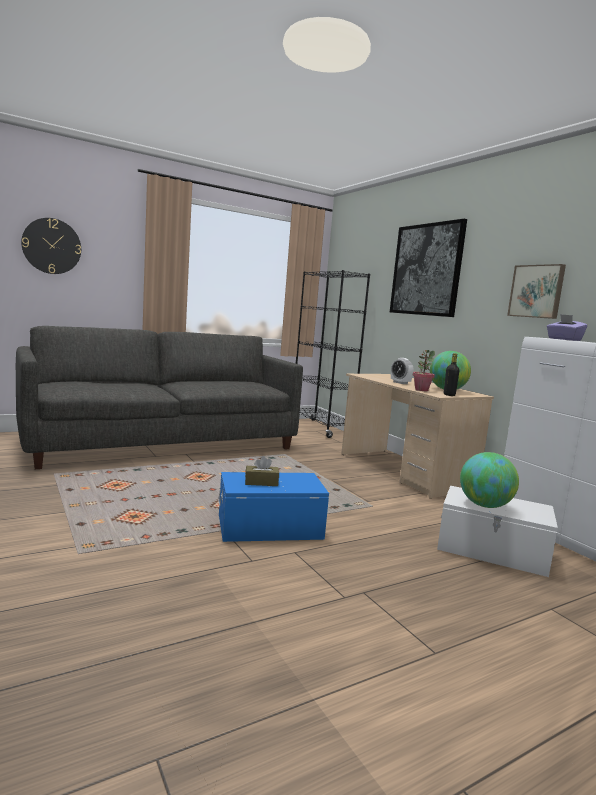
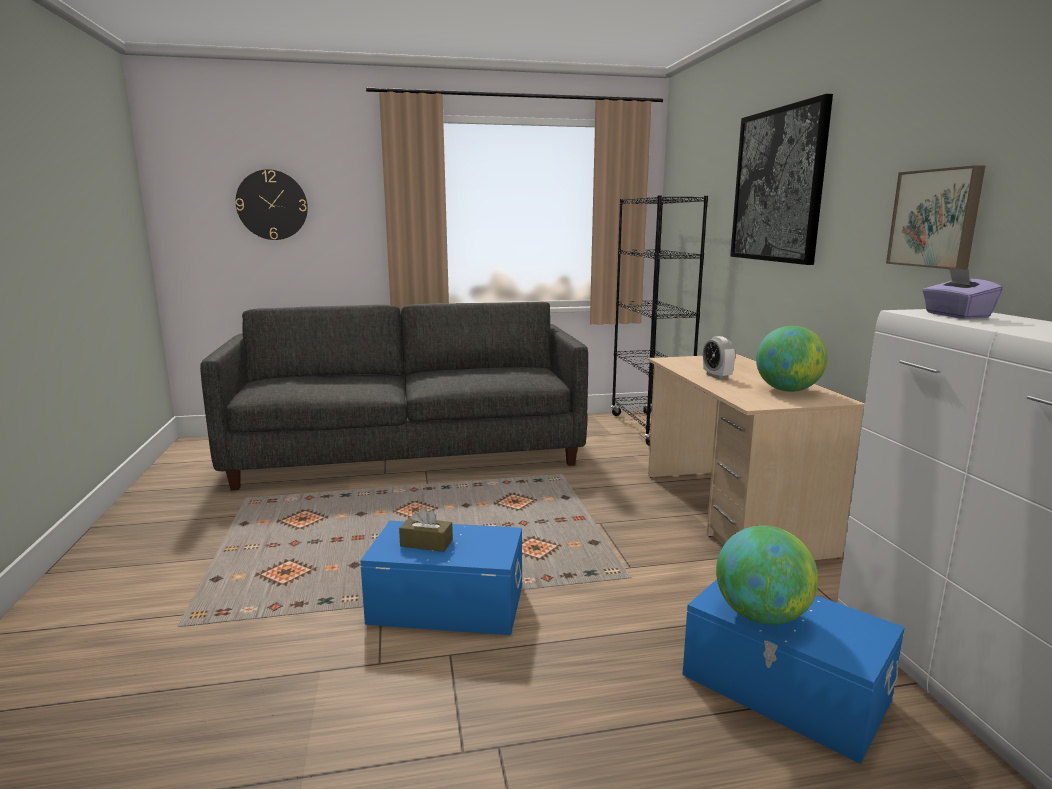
camera: 20 degrees right, 5 degrees up
(421, 390) = (734, 392): potted plant -> none
(449, 395) = (773, 404): black bottle -> none
(492, 550) = (784, 689): white storage box -> blue storage box

